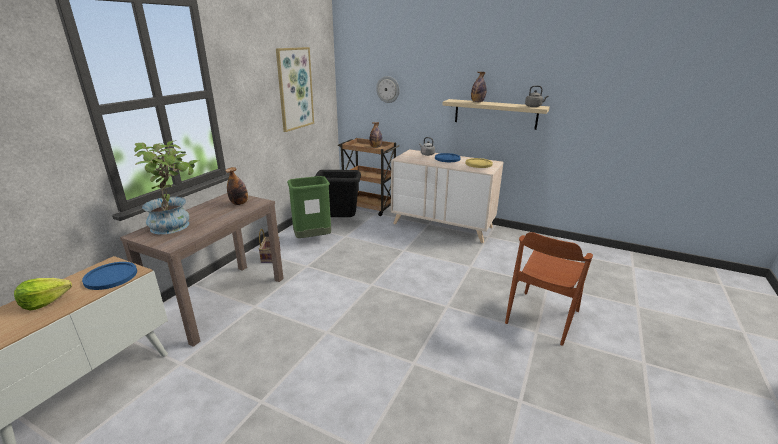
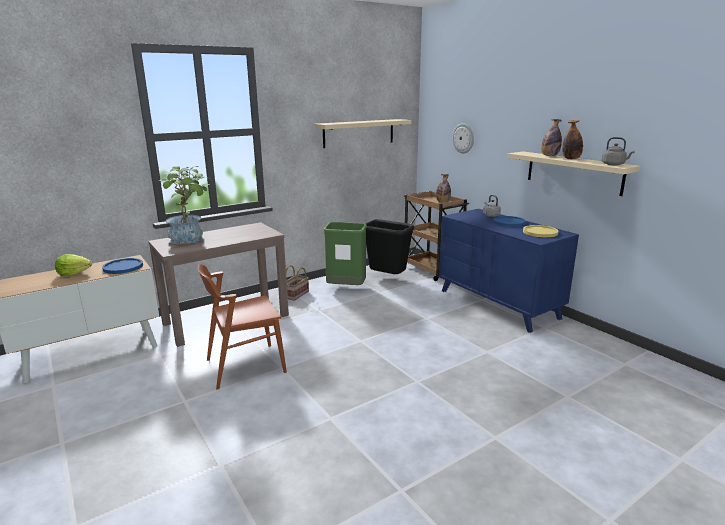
camera: 30 degrees right, 5 degrees down
(239, 203) = (254, 232): bottle -> bottle (571, 159)
(295, 89) = (359, 133): picture -> beige shelf
(443, 225) = (498, 304): beige dresser -> blue dresser
(542, 317) = (520, 425): brown chair -> brown chair (245, 365)

